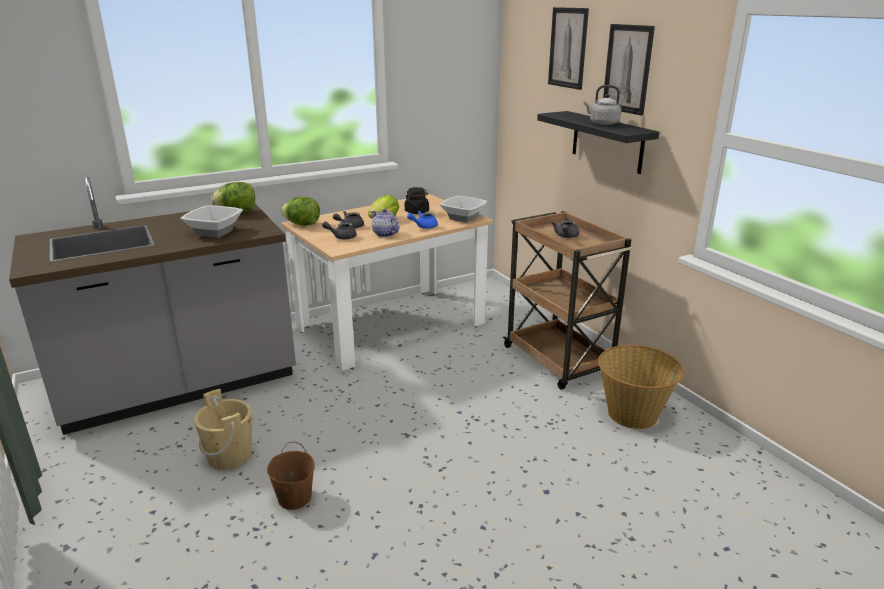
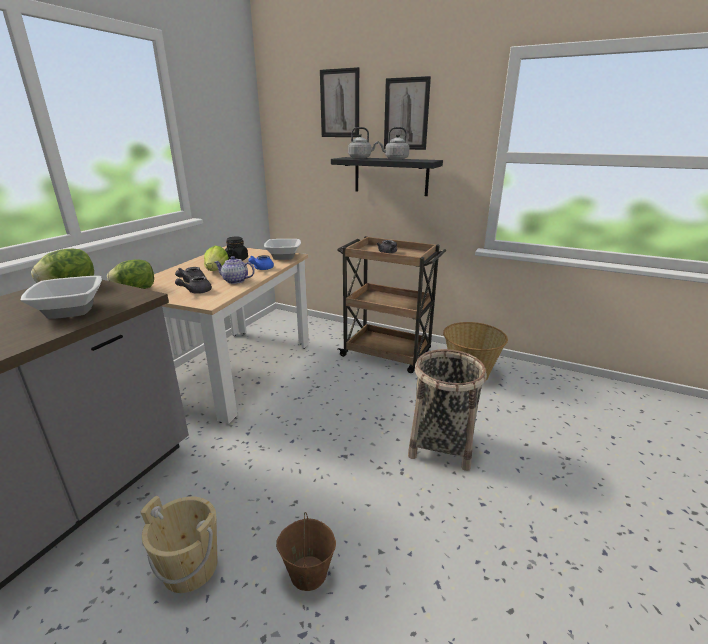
camera: 35 degrees left, 0 degrees up
(507, 465) = (442, 444): none -> basket
(573, 116) = (361, 158): none -> grey kettle

